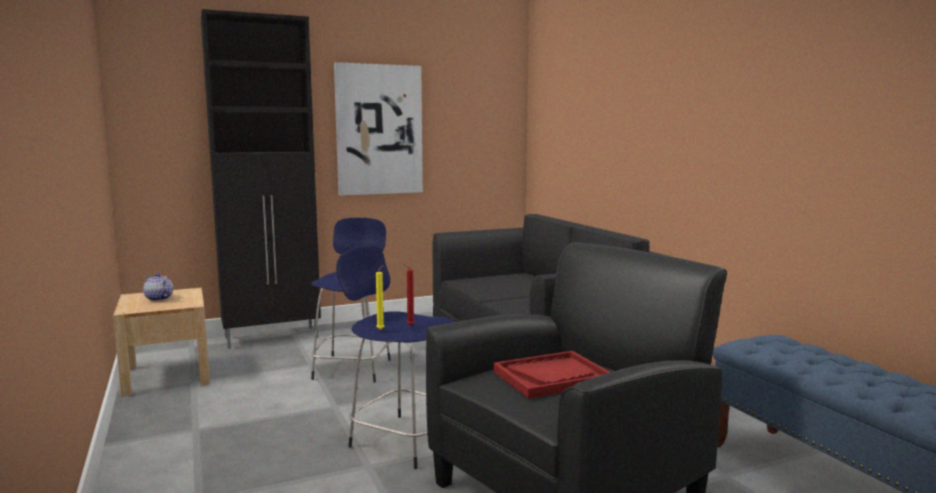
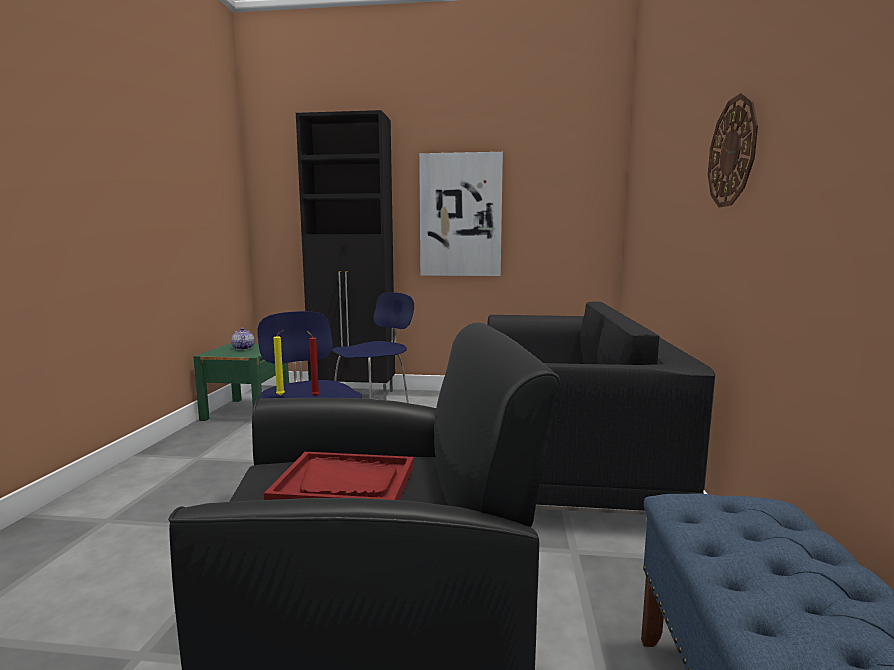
camera: 30 degrees right, 0 degrees up
(167, 375) = (247, 410): beige nightstand -> green nightstand
(689, 106) = (732, 152): none -> wall clock

